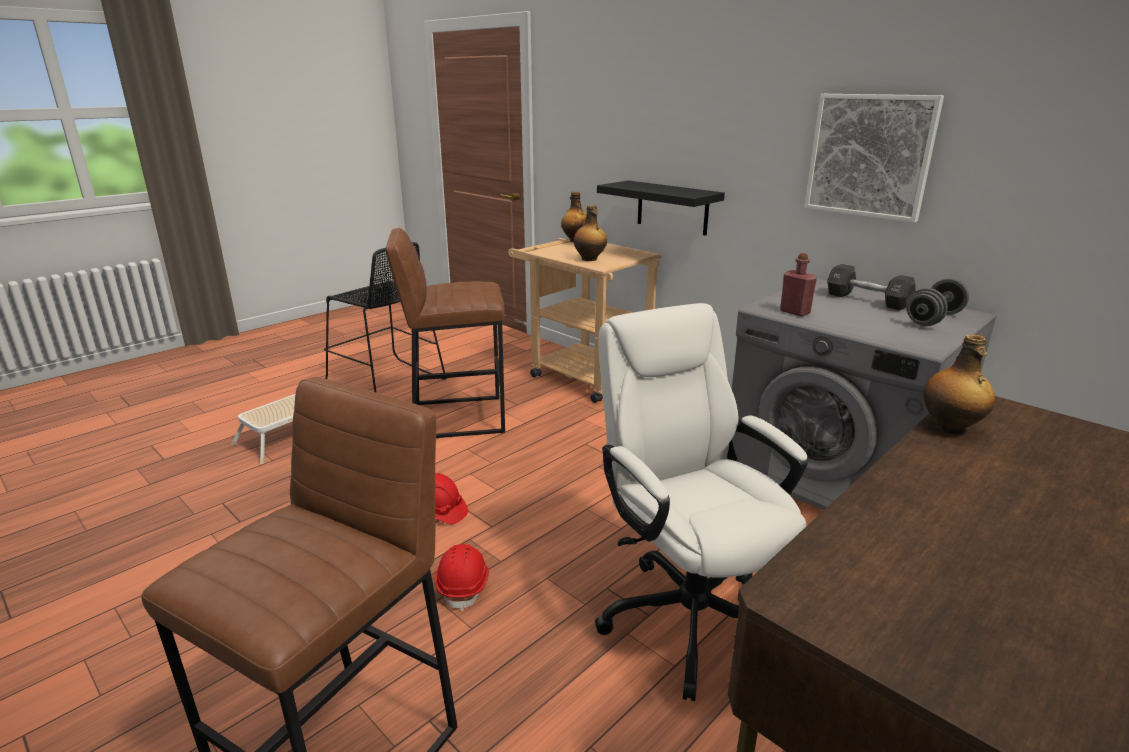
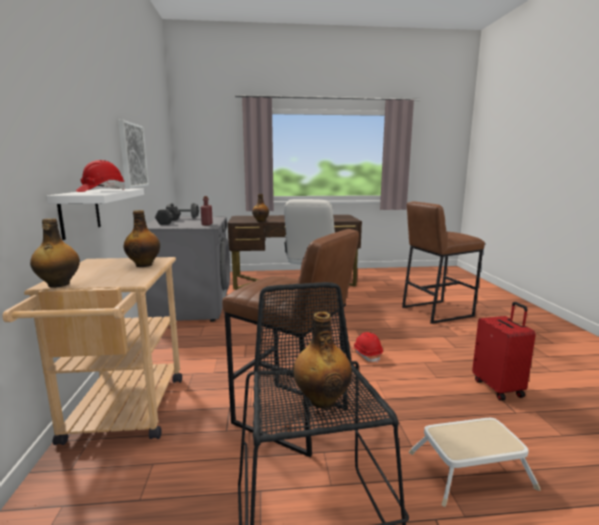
camera: 140 degrees left, 10 degrees down
(231, 531) = (498, 388): none -> red suitcase
(368, 290) = (322, 400): none -> bottle
(464, 585) = (377, 328): red hard hat -> red hard hat (101, 191)
(672, 207) = (80, 212): black shelf -> white shelf

